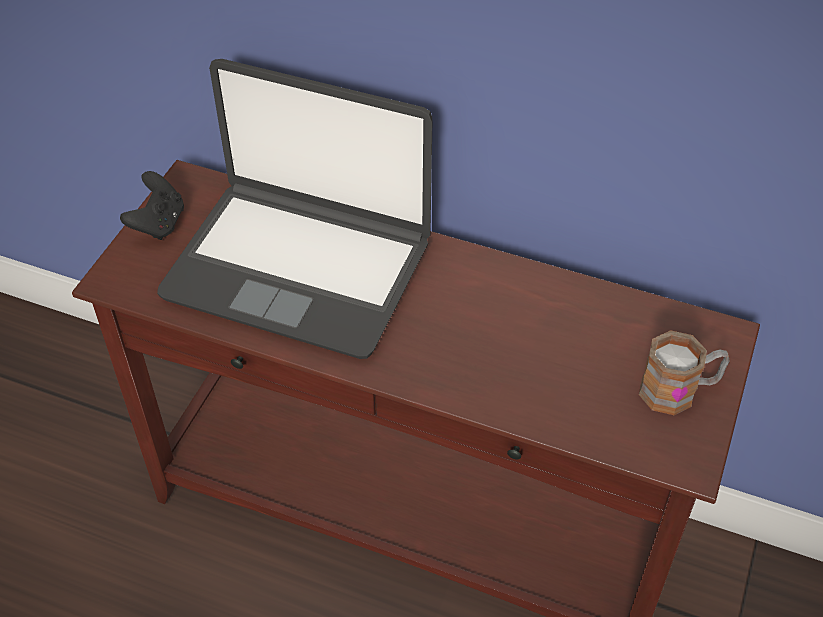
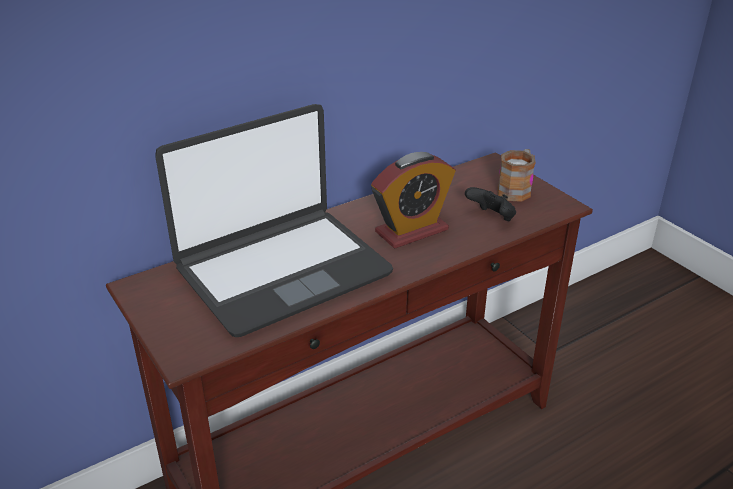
camera: 55 degrees left, 15 degrees down
(158, 223) = (159, 314): black game controller -> black game controller (491, 218)
(473, 334) = (411, 231): none -> alarm clock

